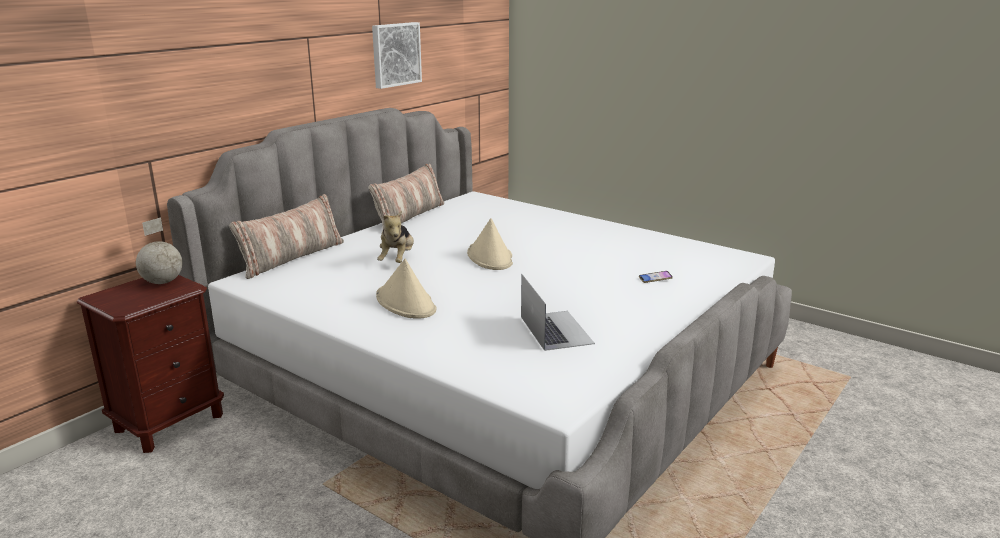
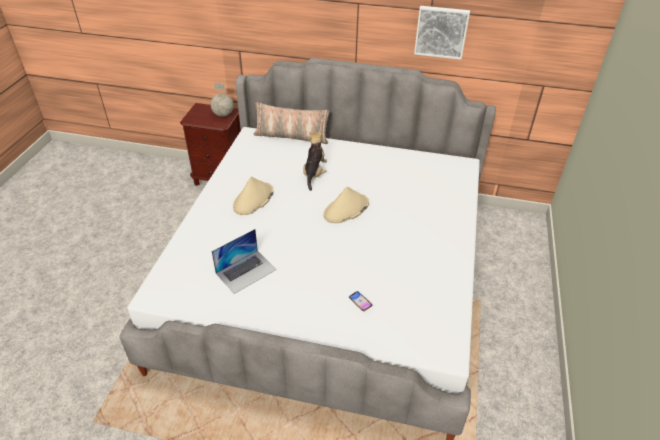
camera: 65 degrees right, 20 degrees up
(397, 260) = (314, 173): plush toy -> plush toy turned 120 degrees clockwise
(409, 216) = (394, 150): pillow -> none

